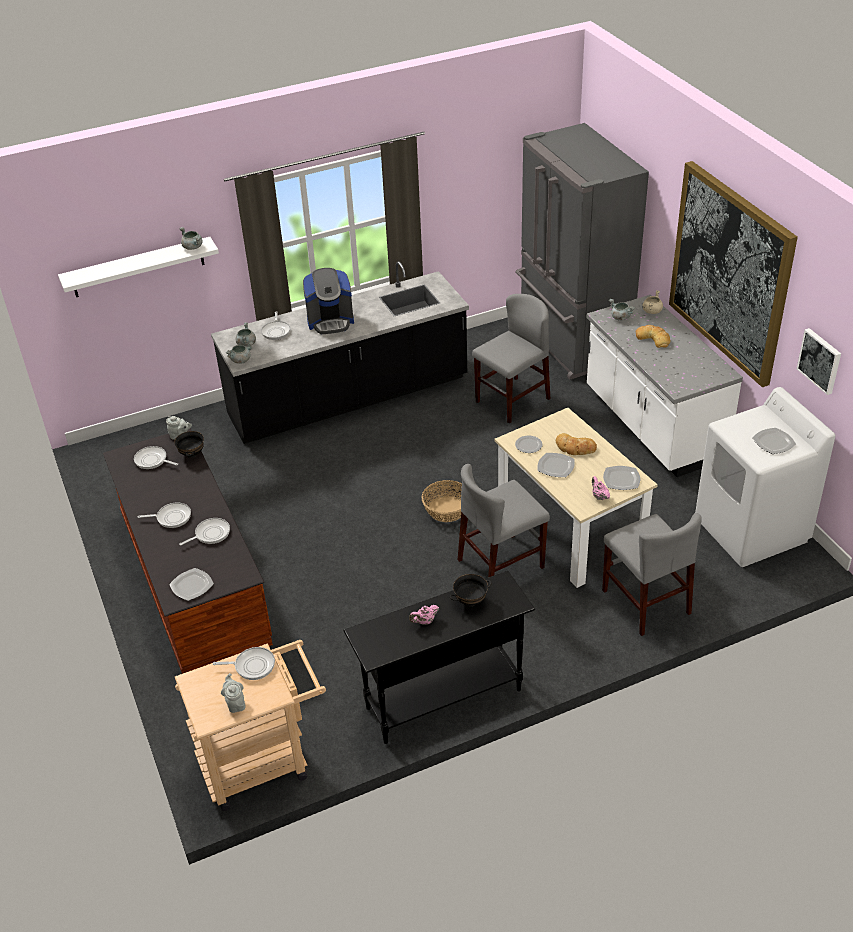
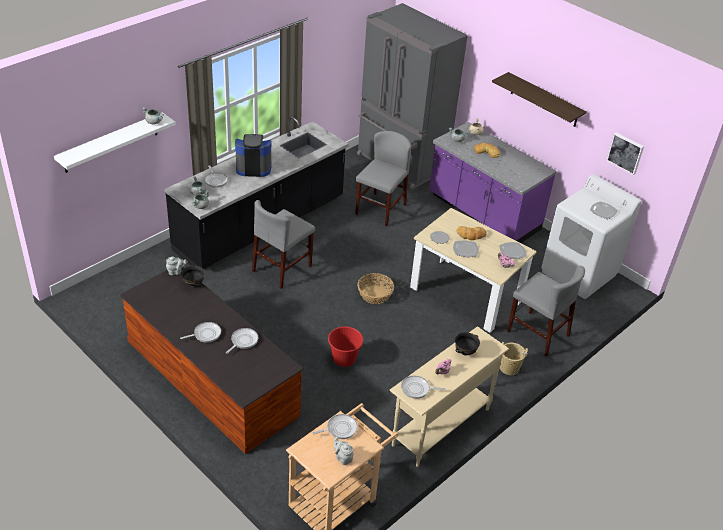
camera: 25 degrees left, 0 degrees up
(152, 460) = (164, 294): frying pan -> frying pan (417, 389)
(192, 585) = (251, 381): plate -> none
(330, 321) = (253, 167): coffee machine -> coffee machine turned 150 degrees counterclockwise
(363, 585) = (344, 359): none -> red bucket
(443, 698) = (440, 427): black console table -> beige console table
(501, 563) = (431, 326): grey chair -> grey chair (282, 268)
(579, 640) = (509, 368): none -> beige bucket
(652, 425) = (483, 213): white counter -> purple counter
(730, 272) = (544, 100): picture -> shelf

